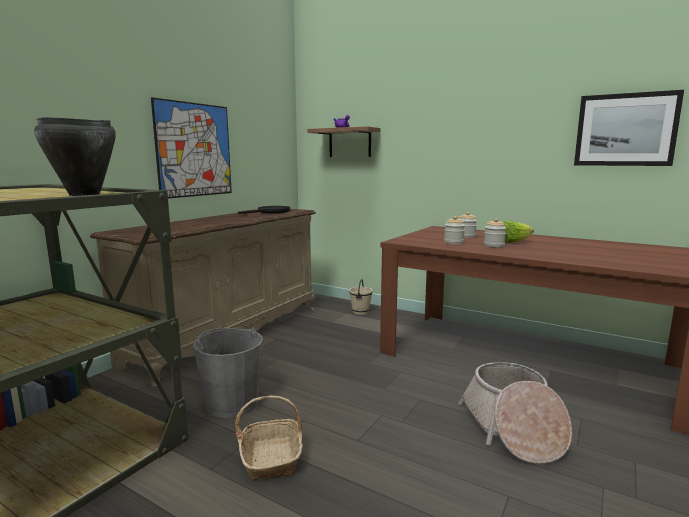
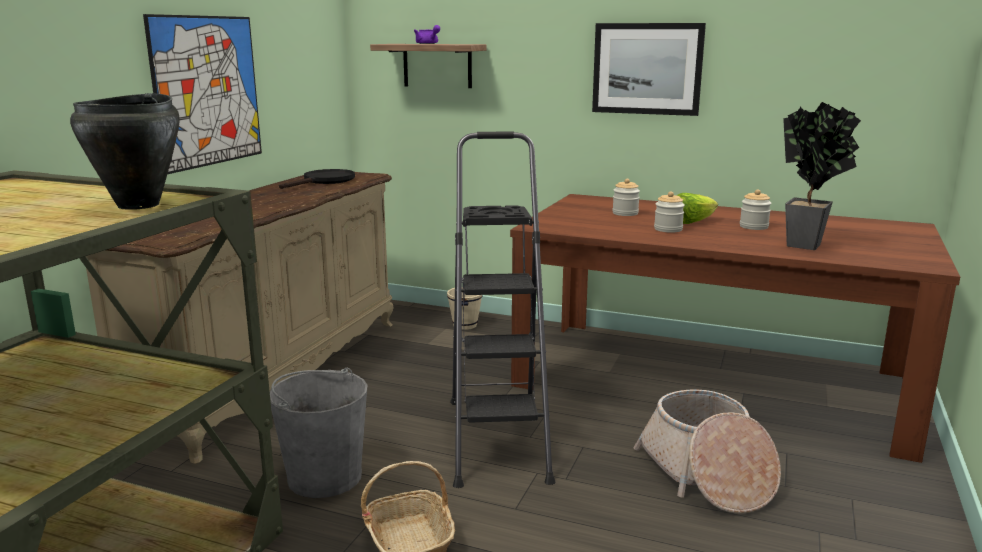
camera: 10 degrees left, 5 degrees up
(360, 386) = (497, 437): none -> step ladder
(453, 242) = (612, 225): jar -> jar (753, 227)
(601, 259) = (808, 247): none -> potted plant
(625, 130) = (834, 62): picture -> picture (647, 69)

